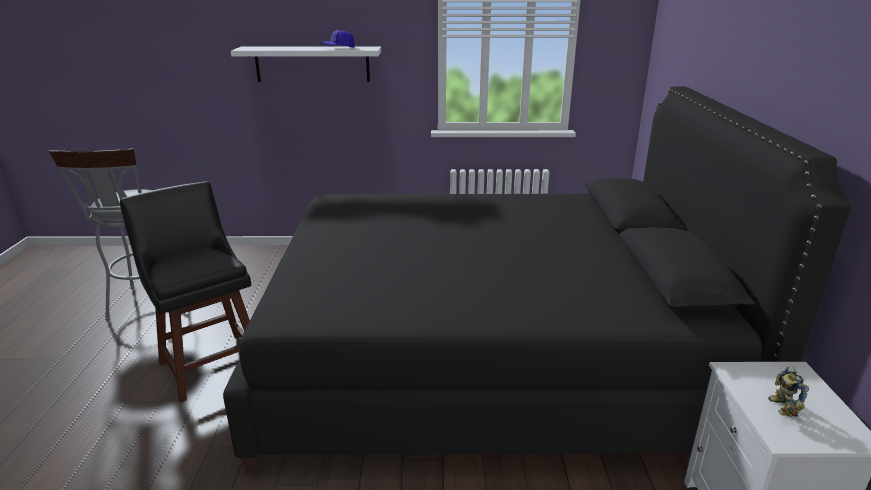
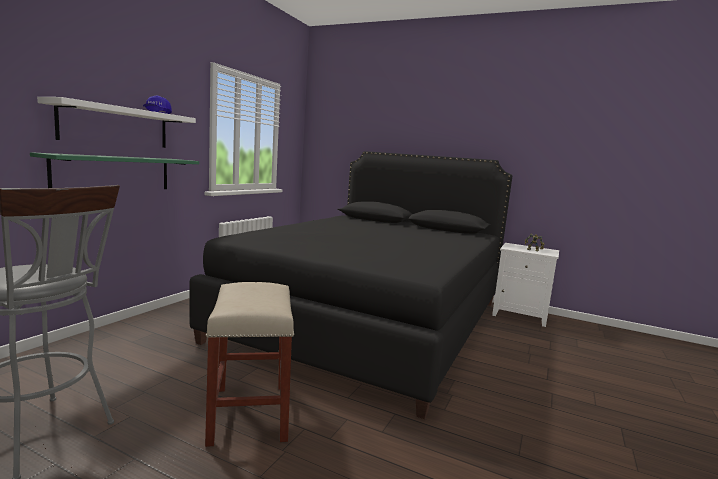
camera: 65 degrees left, 15 degrees down
(210, 362) = (249, 412): black chair -> beige stool
(313, 110) = (114, 173): none -> green shelf

